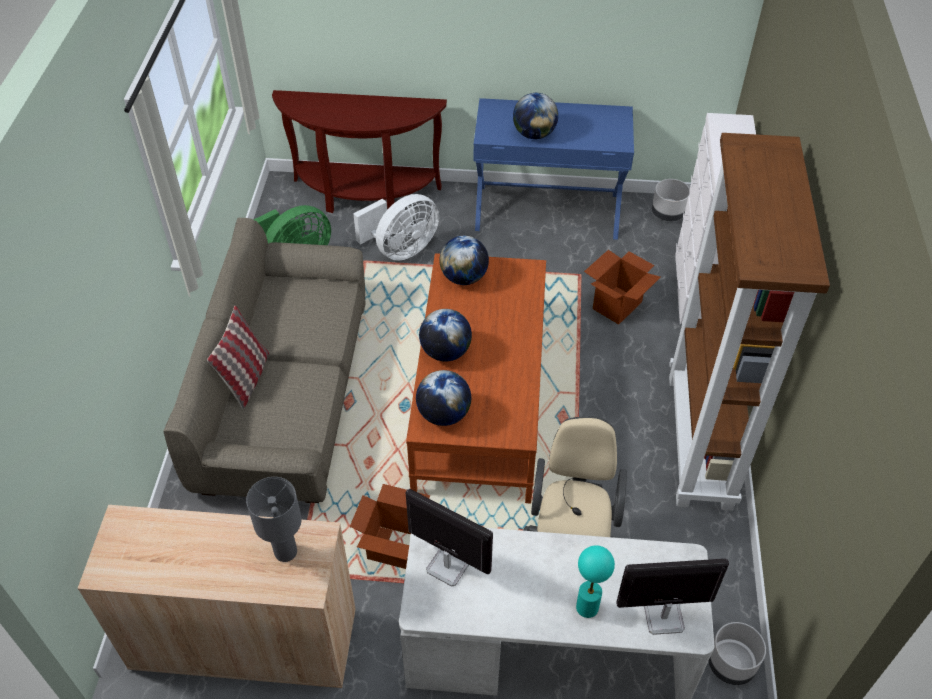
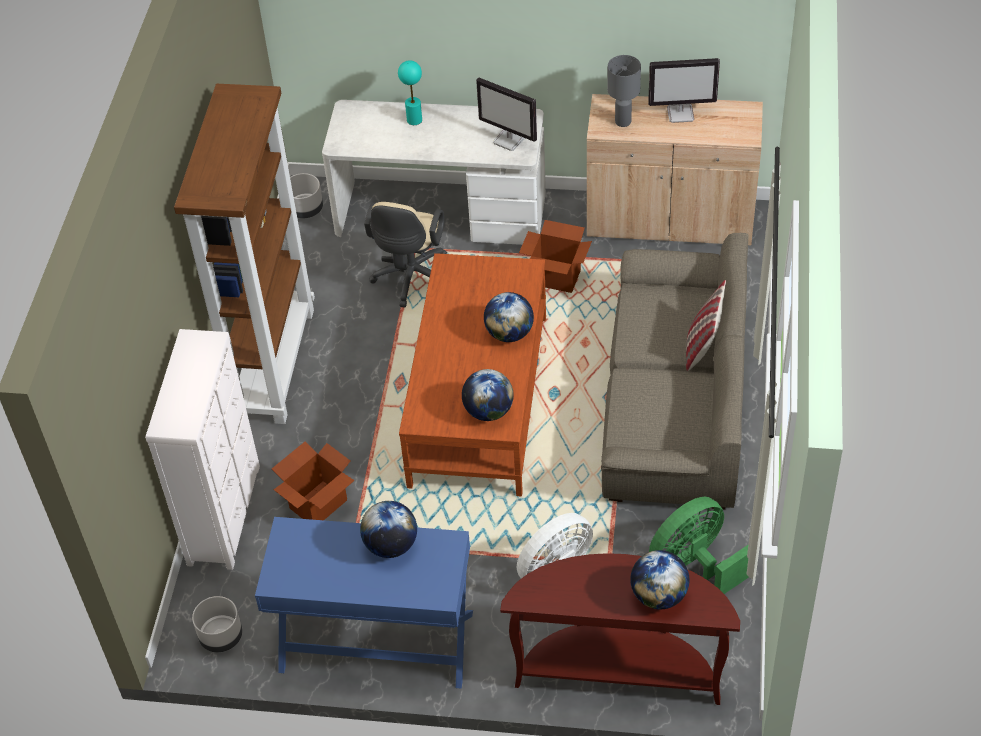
camera: 175 degrees left, 0 degrees up
(444, 414) = (512, 279): globe -> globe (659, 595)
(662, 617) = (364, 116): monitor -> monitor (681, 113)

